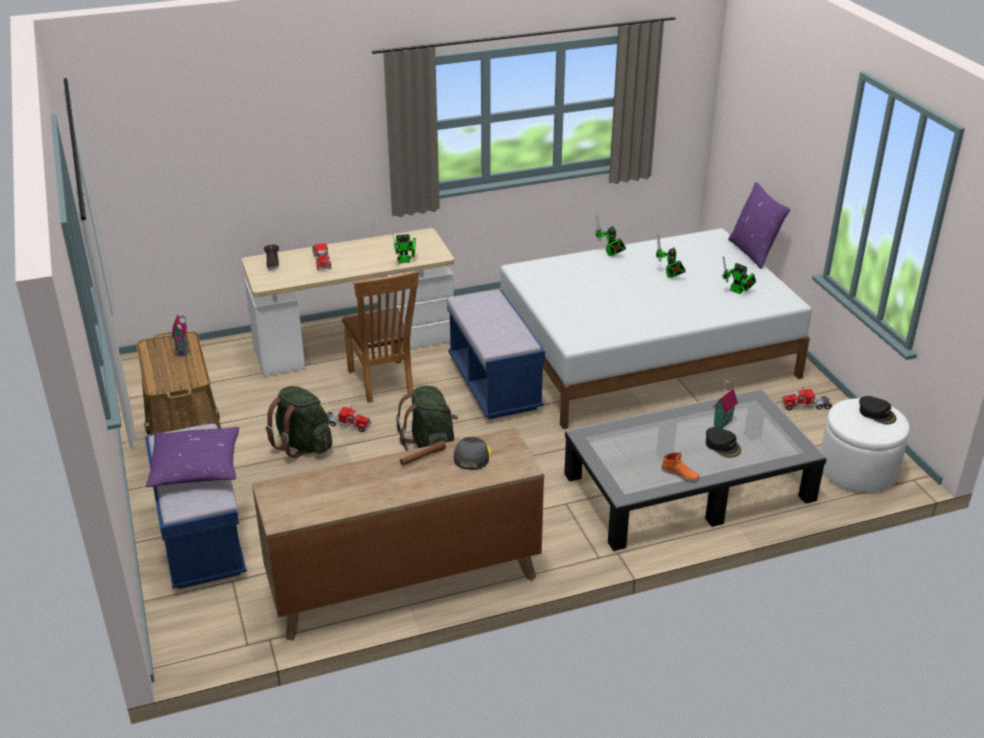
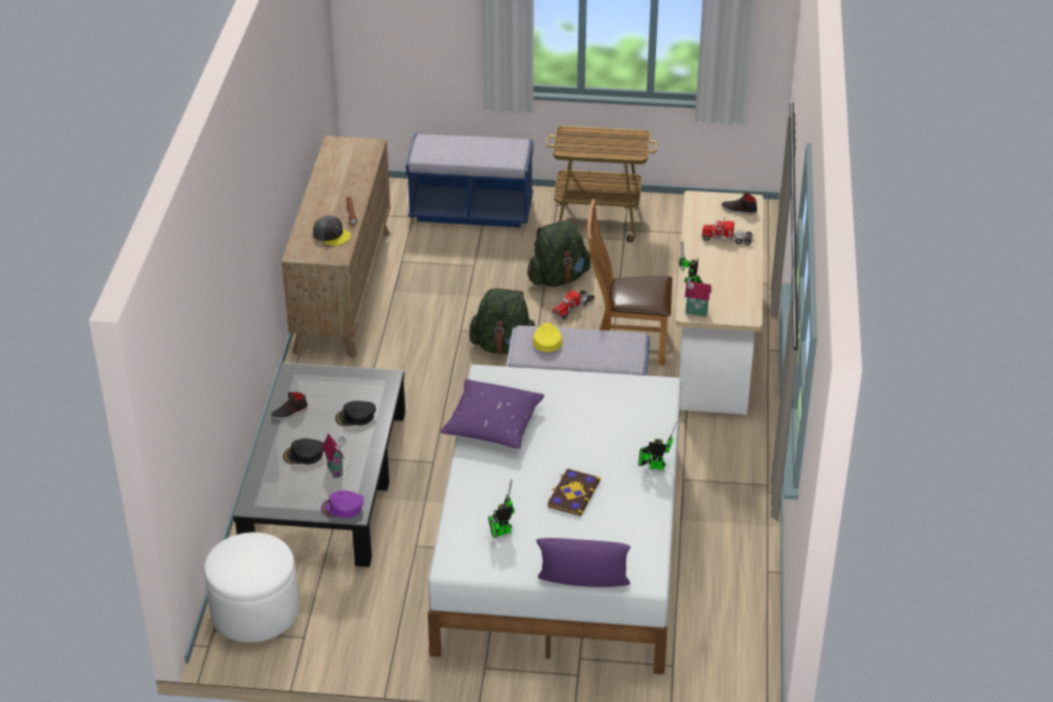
camera: 115 degrees right, 5 degrees up
(183, 350) = (617, 150): toy house -> toy house (696, 313)
(196, 467) = (467, 151): purple pillow -> purple pillow (492, 424)
(498, 335) = (547, 341): none -> yellow cap
(669, 275) = (573, 493): toy robot -> book
(680, 474) = (289, 413): orange shoe -> black shoe
(758, 404) = (342, 508): none -> purple cap
(806, 406) = (379, 630): toy truck -> none
(876, 413) = (250, 570): black cap -> black cap (355, 417)

